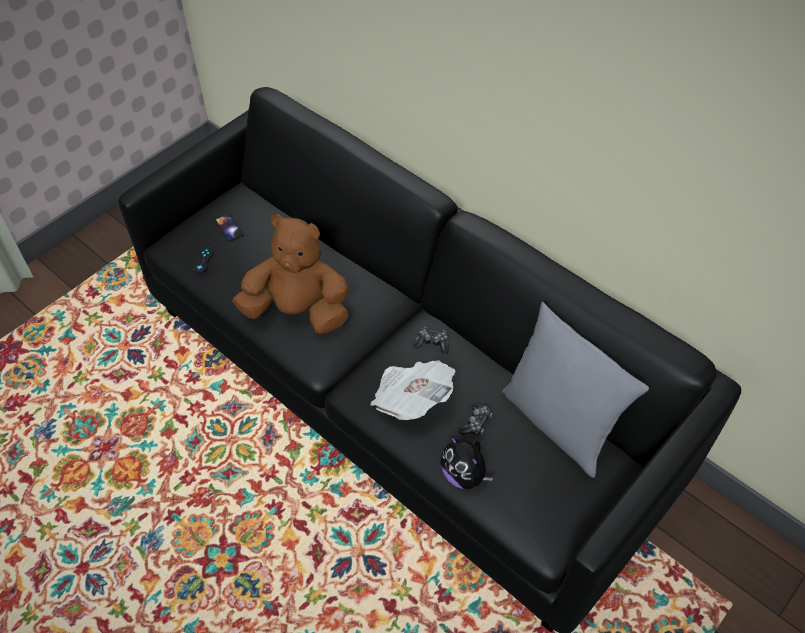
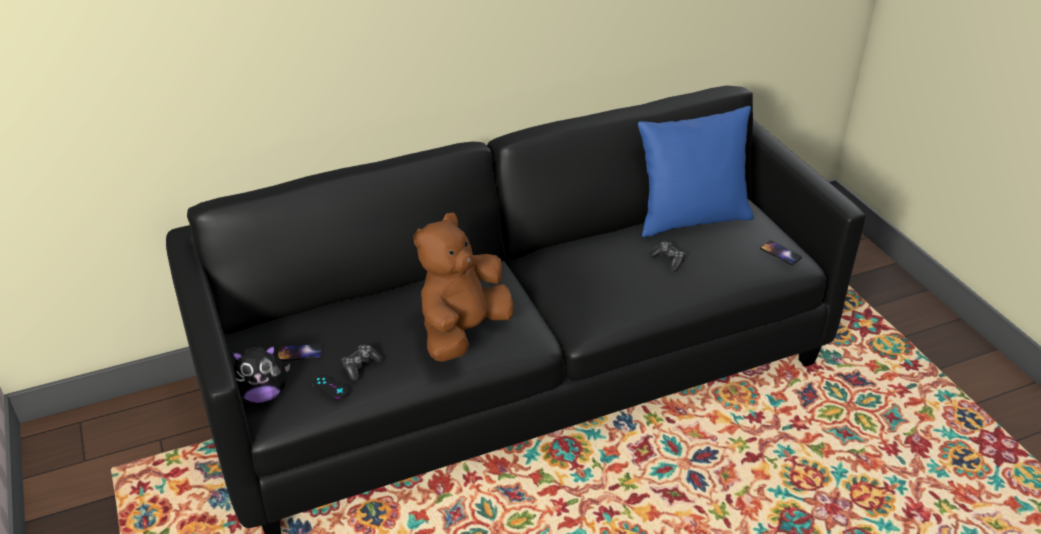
camera: 65 degrees left, 15 degrees down
(411, 399) = (620, 289): newspaper -> none
(432, 343) = (564, 259): game controller -> game controller (361, 366)
(464, 475) = (715, 285): plush toy -> plush toy (263, 394)
(548, 519) = (780, 253): none -> phone
(559, 423) = (691, 219): grey pillow -> blue pillow

